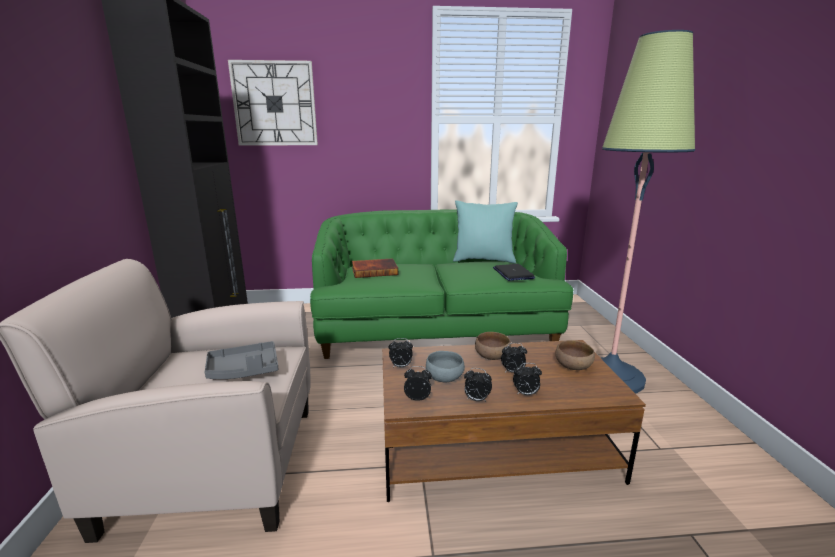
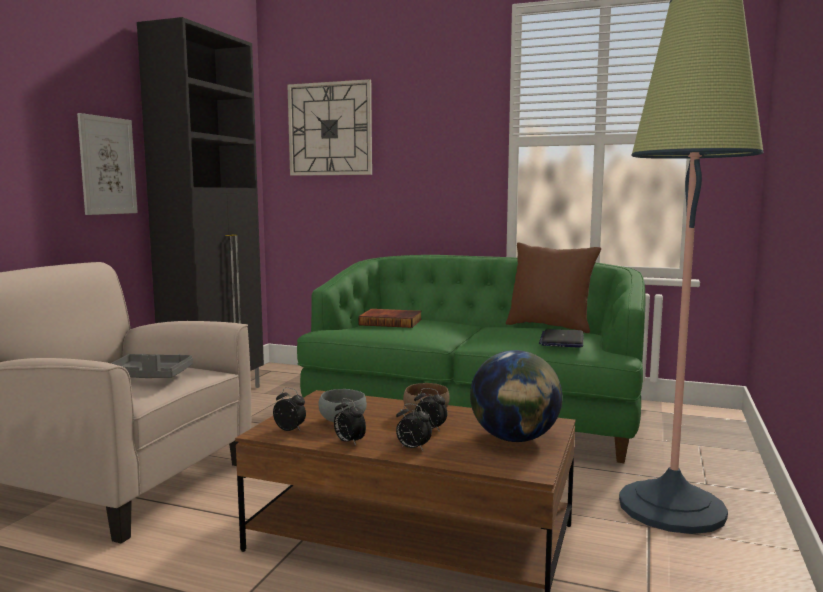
camera: 25 degrees right, 10 degrees down
(101, 153) = (107, 165): none -> picture
(401, 366) = (312, 405): alarm clock -> none
(483, 260) = (550, 326): turquoise pillow -> brown pillow
(573, 367) = (515, 439): brown bowl -> globe

